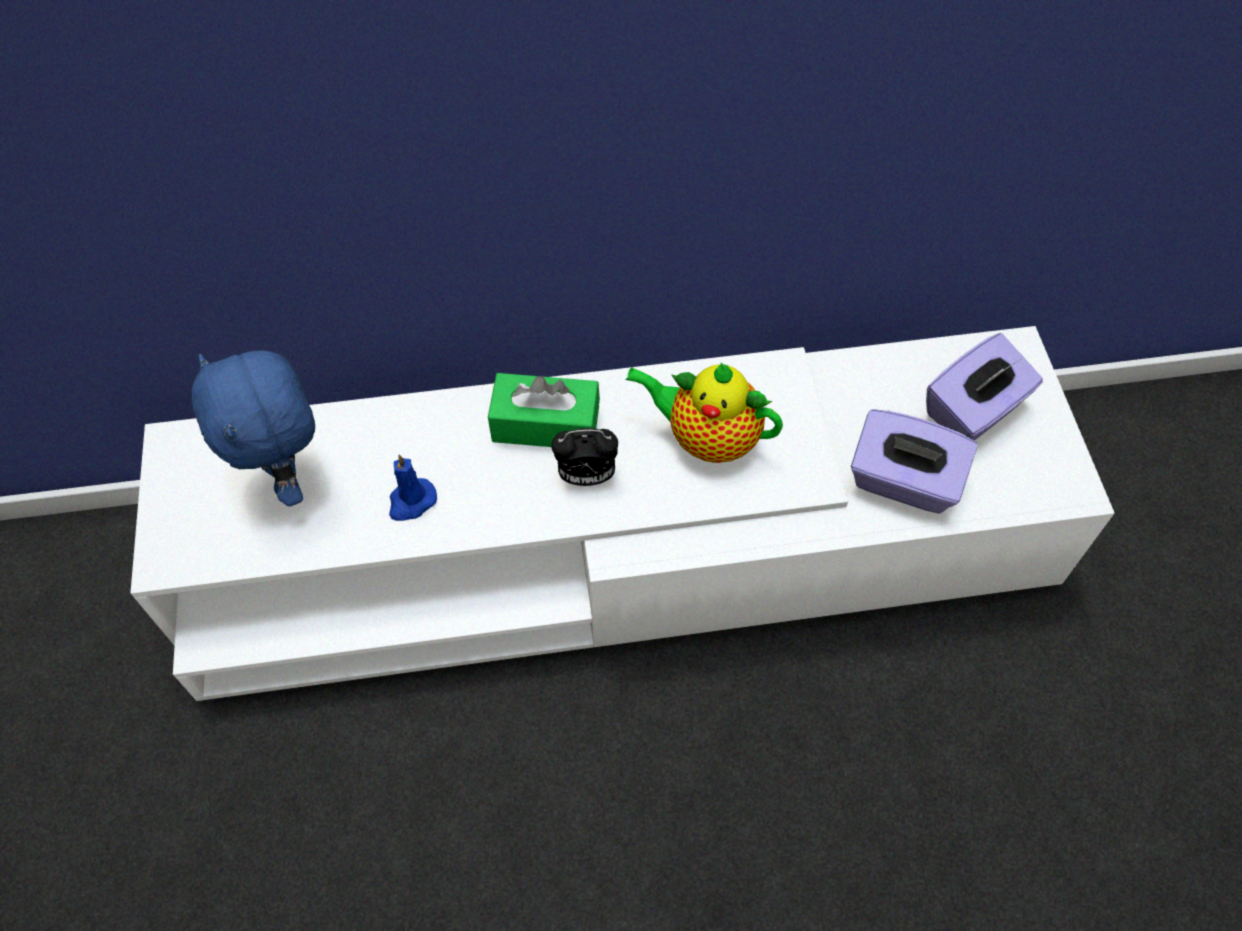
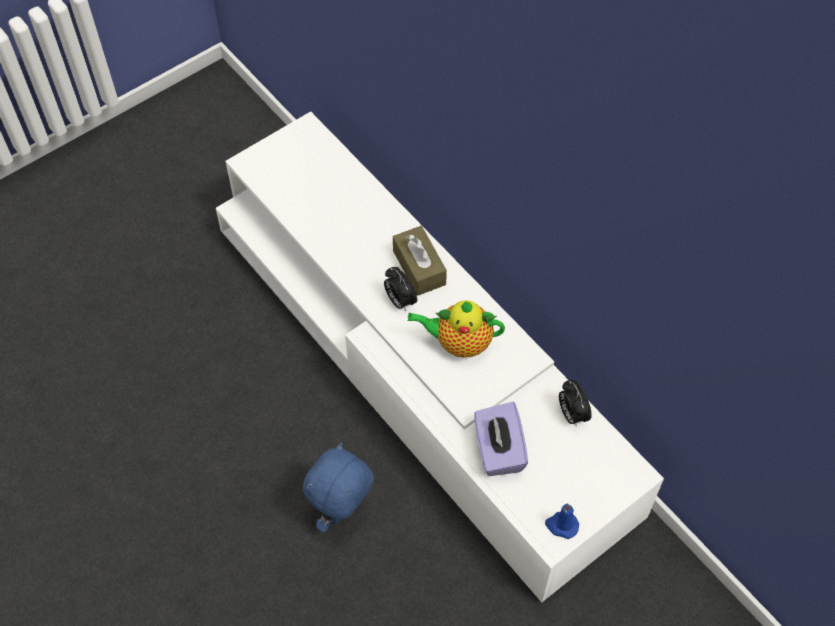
camera: 60 degrees right, 0 degrees up
(287, 477) = (318, 181): blue plush toy -> blue plush toy (342, 512)
(411, 502) = (337, 236): blue candle -> blue candle (561, 525)
(546, 424) = (419, 267): green tissue box -> brown tissue box
(707, 438) = (459, 343): teapot -> teapot turned 75 degrees counterclockwise
(891, 371) = (572, 414): none -> alarm clock
(974, 411) = (573, 468): purple tissue box -> none

